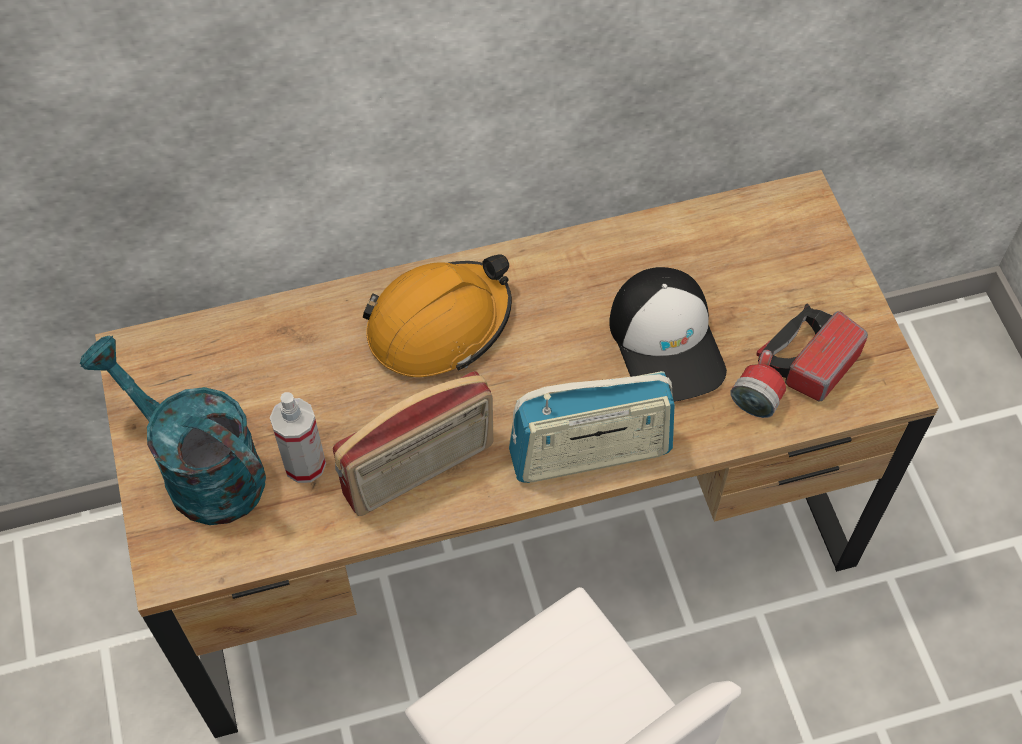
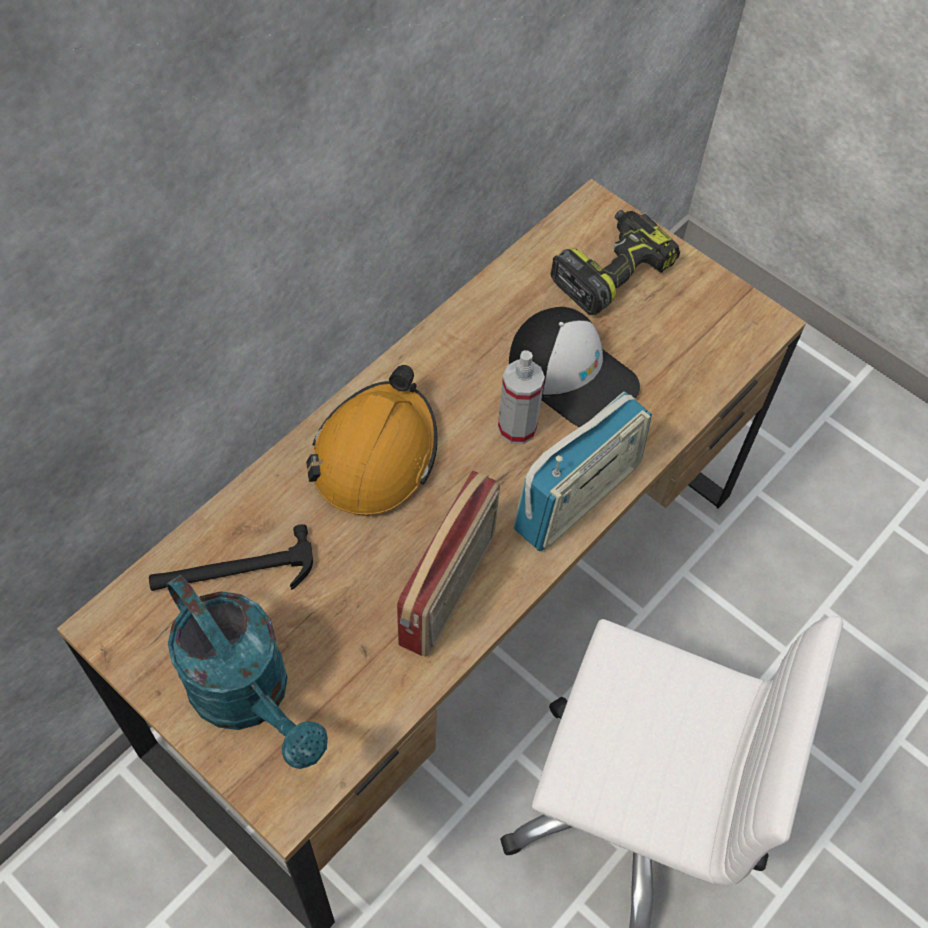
camera: 35 degrees left, 0 degrees up
(199, 469) = (250, 697): turquoise watering can -> turquoise watering can turned 135 degrees counterclockwise
(256, 361) = (233, 571): none -> hammer
(305, 464) = (344, 638): spray bottle -> spray bottle (517, 428)
(776, 265) = (611, 270): none -> power drill
(794, 377) = (687, 352): flashlight -> none

